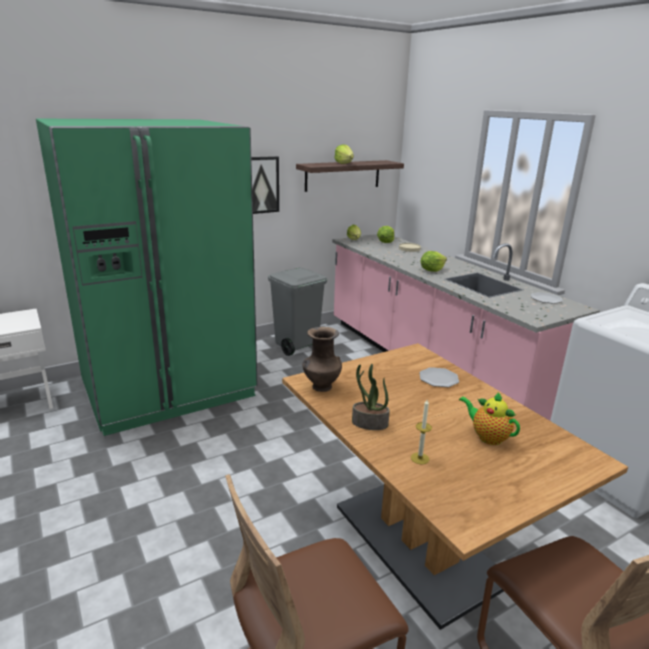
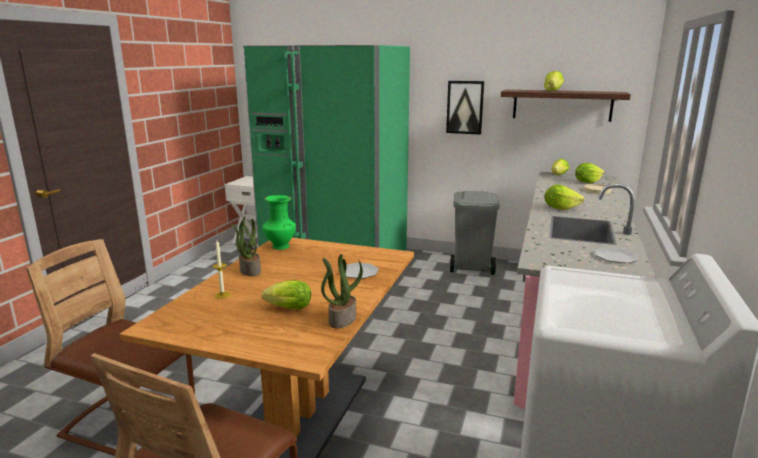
camera: 50 degrees right, 5 degrees down
(321, 387) = (280, 246): brown vase -> green vase
(487, 437) = (286, 308): teapot -> lettuce
(533, 421) = (342, 319): none -> potted plant

